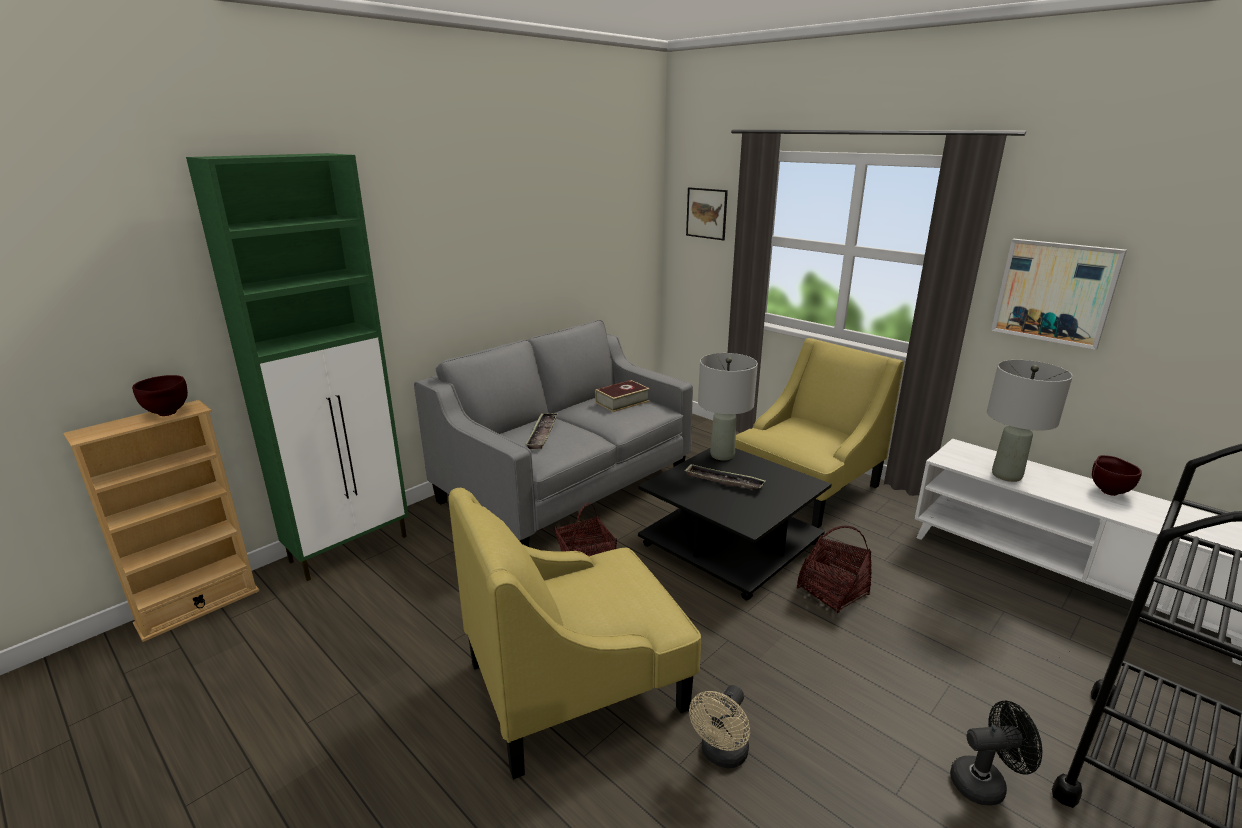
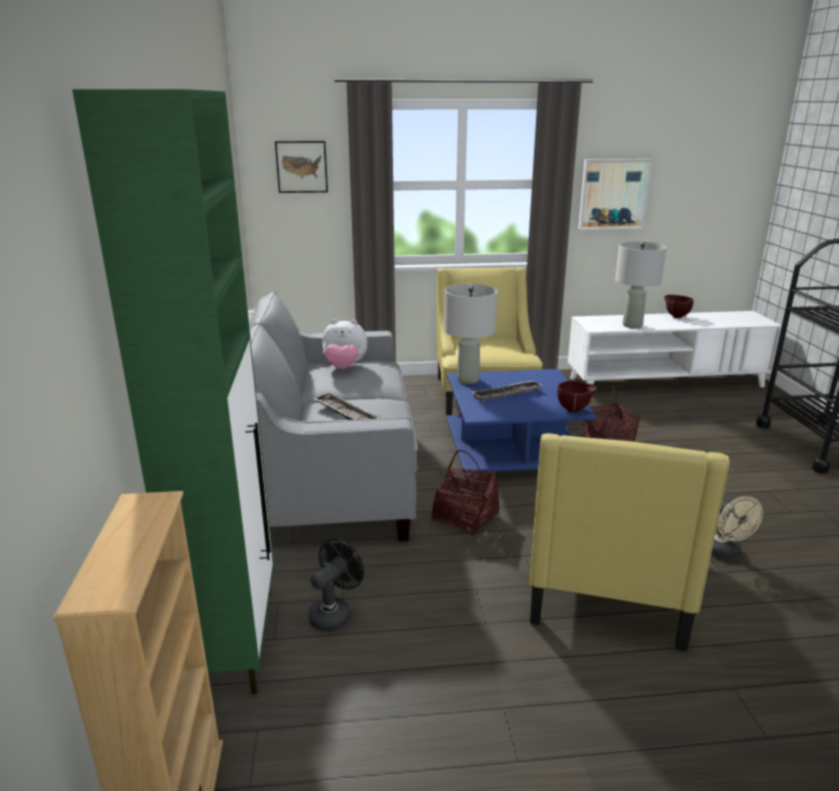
camera: 50 degrees left, 0 degrees up
(167, 414) = (144, 520): brown bowl -> brown bowl (574, 410)
(622, 402) = (344, 367): book -> plush toy
(730, 543) = (511, 449): black coffee table -> blue coffee table
(985, 783) = (798, 484): black fan -> black fan (335, 613)

